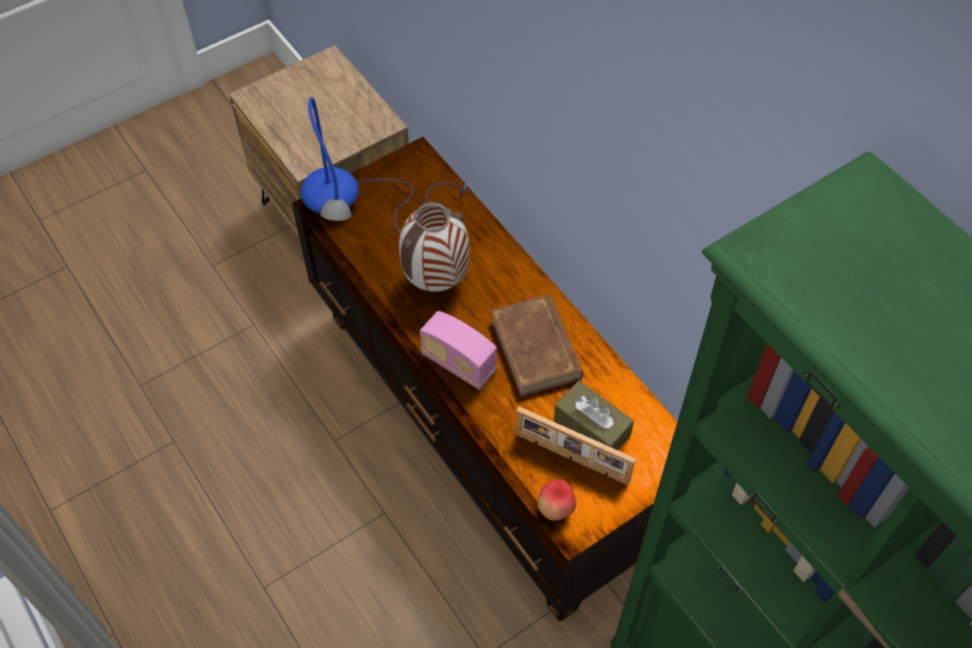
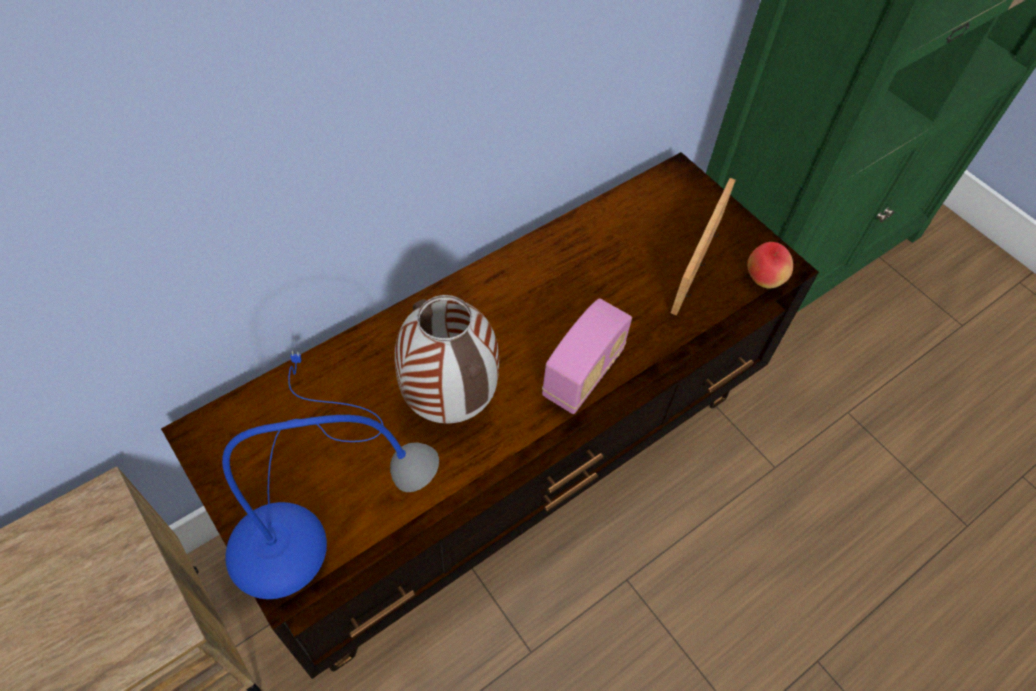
camera: 95 degrees left, 0 degrees up
(536, 348) = (554, 292): brown book -> none
(592, 427) = (656, 244): brown tissue box -> none

